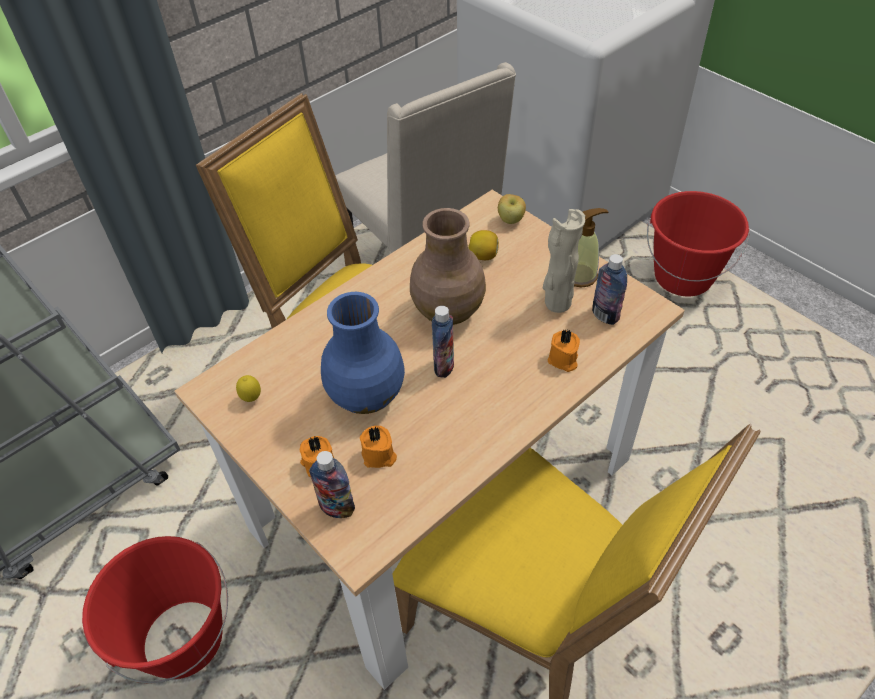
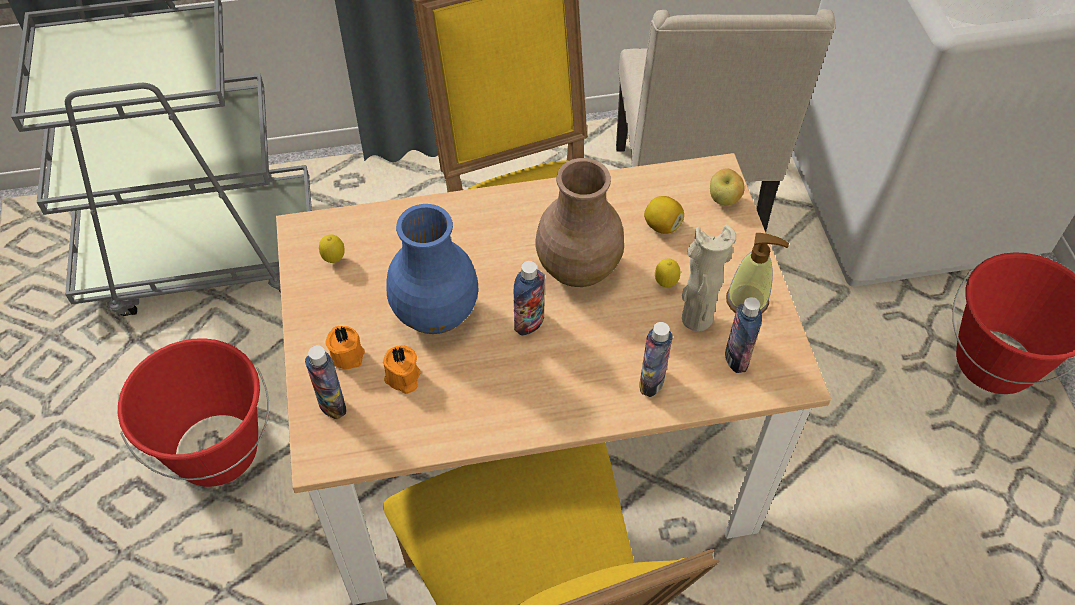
camera: 30 degrees right, 5 degrees up
(517, 292) = (665, 284): none -> lemon
(563, 360) = (651, 382): orange candle -> bottle

